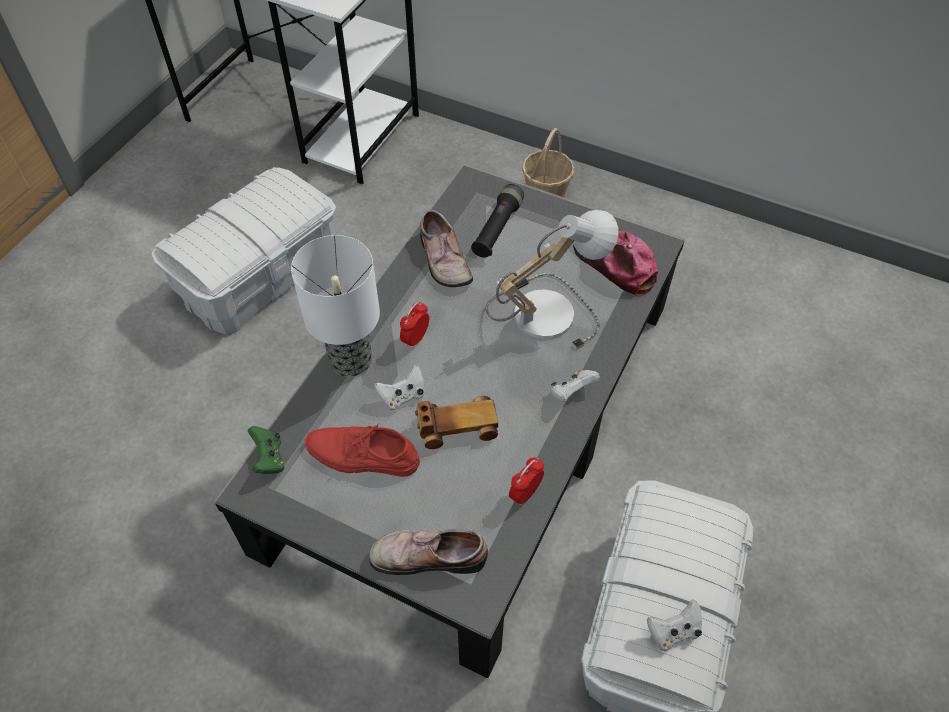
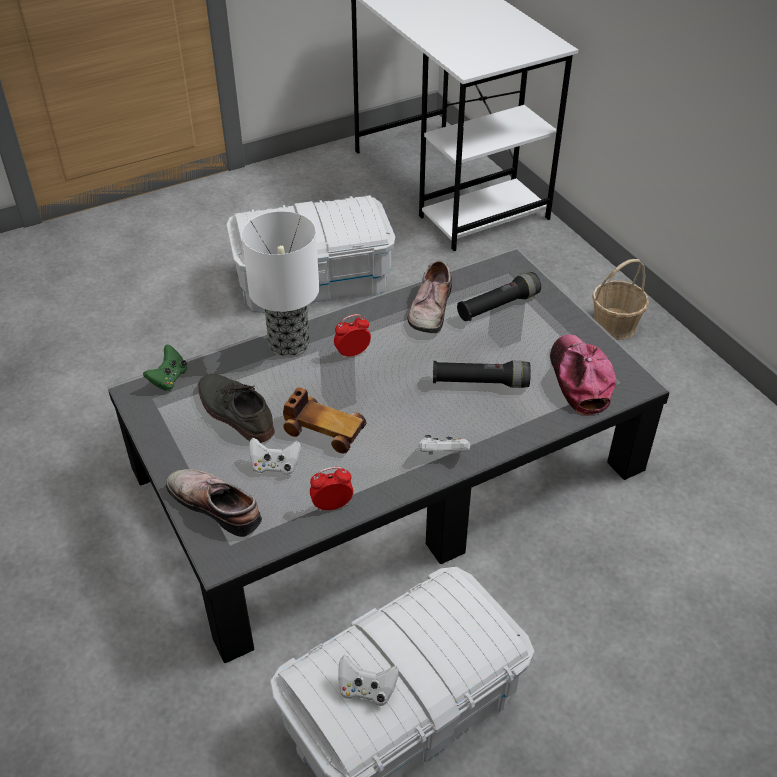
camera: 35 degrees right, 10 degrees down
(362, 456) = (234, 412): red shoe -> grey shoe
(402, 396) = (303, 388): white game controller -> white game controller (275, 466)
(543, 309) = (480, 382): table lamp -> black flashlight

